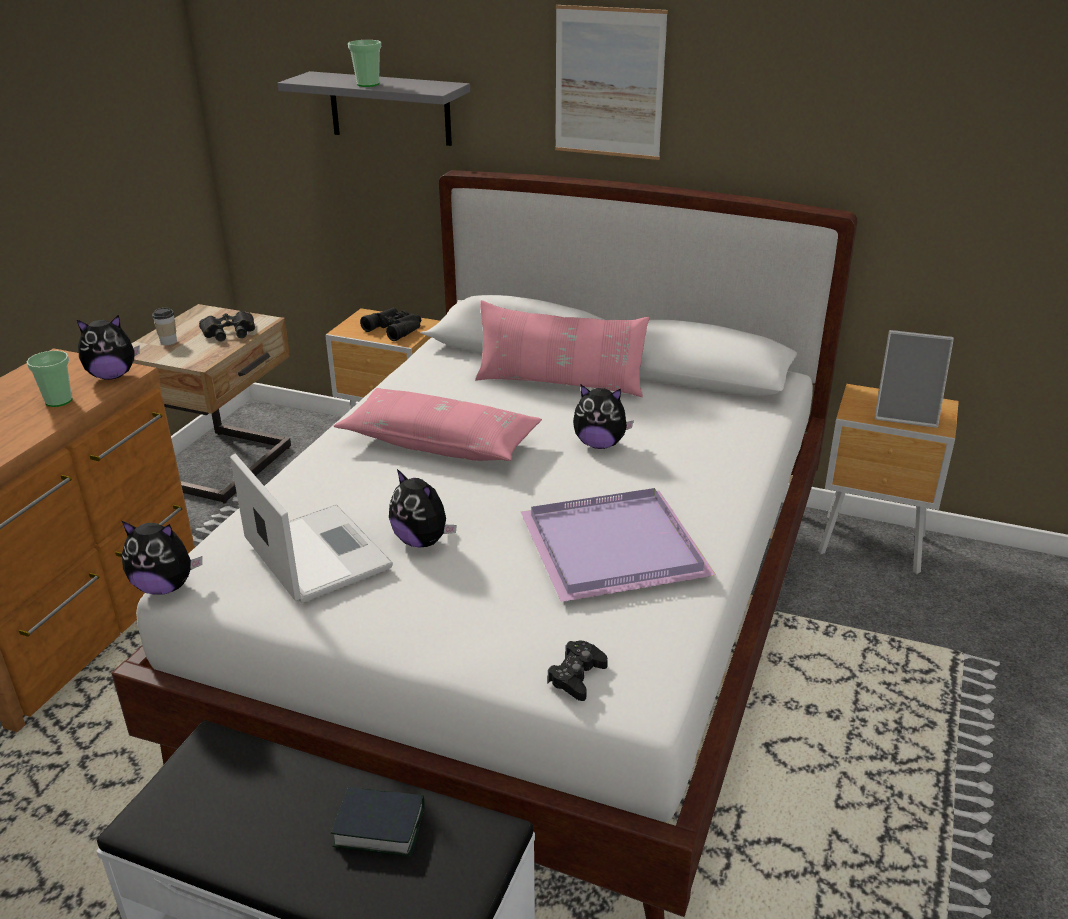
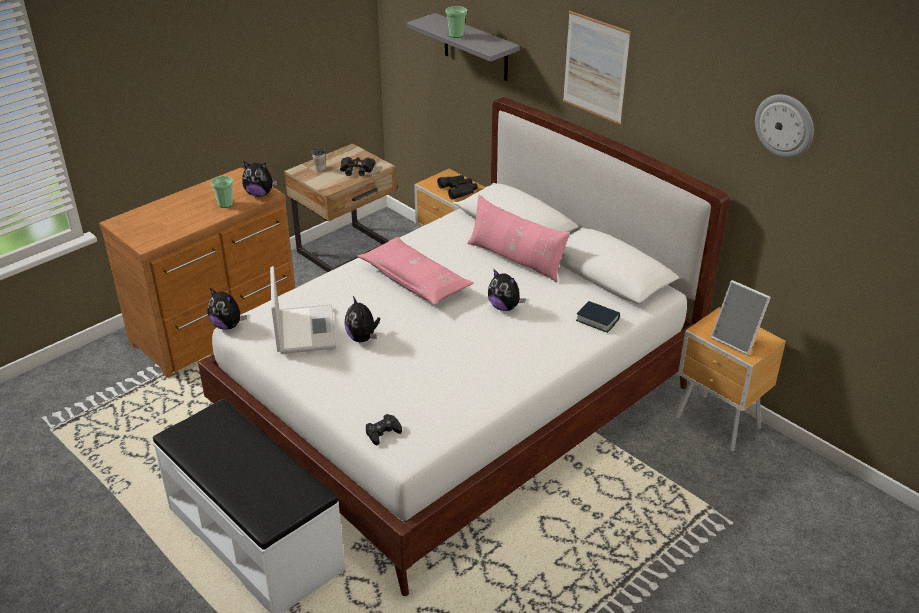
camera: 25 degrees right, 5 degrees up
(379, 827) = (268, 473): book -> book (597, 320)
(617, 549) = (459, 373): purple tray -> none
(942, 85) = (785, 125): none -> wall clock

